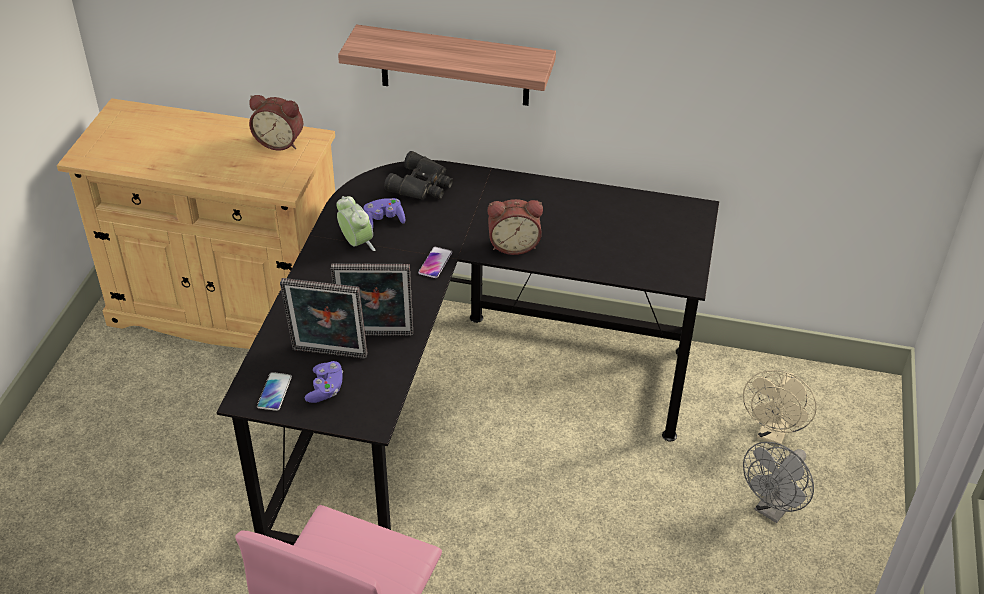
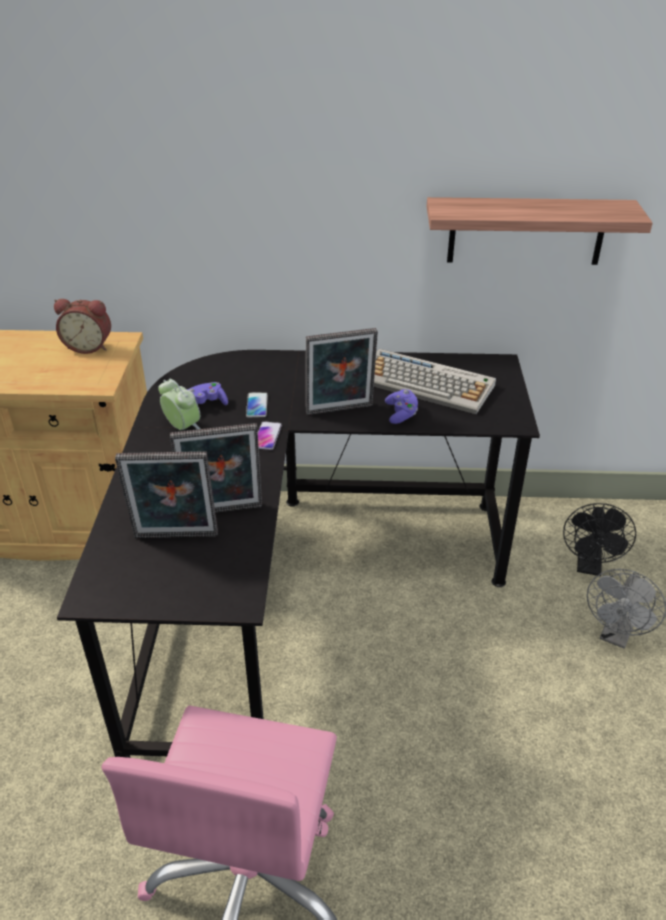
camera: 10 degrees left, 5 degrees down
(274, 392) = (121, 585): phone -> phone (257, 405)
(325, 389) = (179, 574): purple game controller -> purple game controller (401, 414)
(422, 185) = (237, 371): black binoculars -> none
(455, 66) = (256, 249): shelf -> shelf (526, 231)
(513, 244) = (340, 411): alarm clock -> picture frame
(611, 224) = (427, 383): none -> keyboard
(772, 434) = (589, 566): beige fan -> black fan

